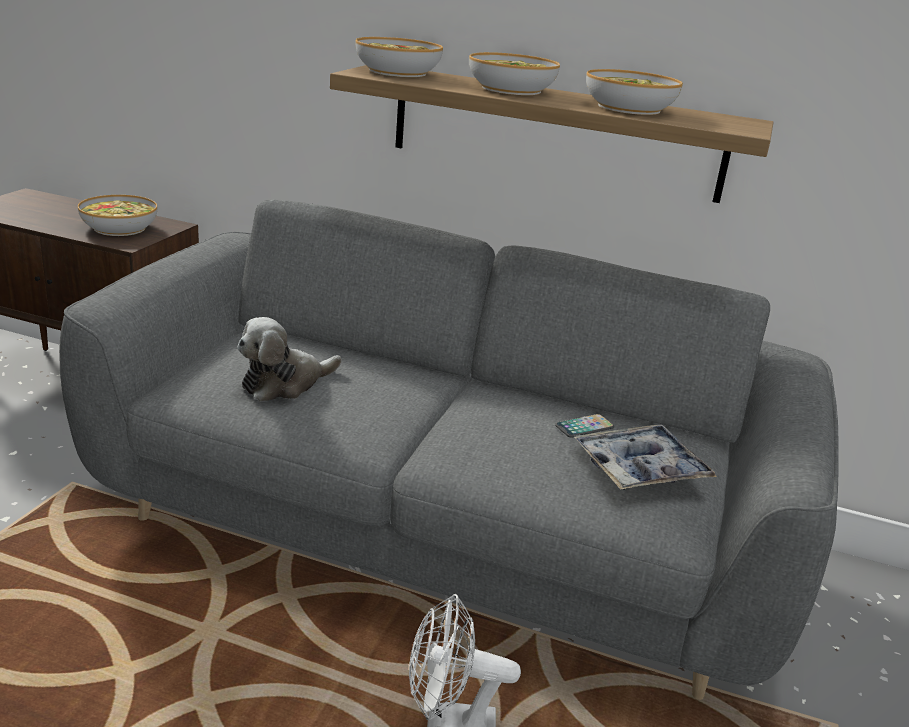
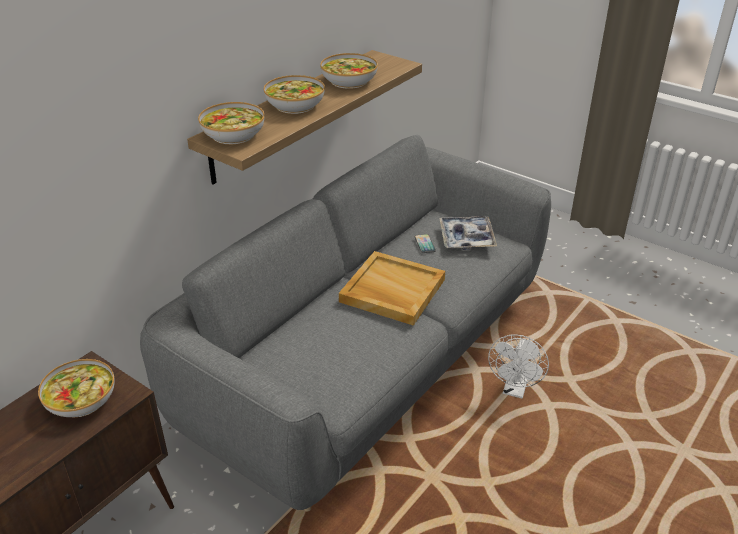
camera: 70 degrees left, 10 degrees up
(285, 383) = (348, 347): plush toy -> none
(437, 408) = (391, 291): none -> beige tray

